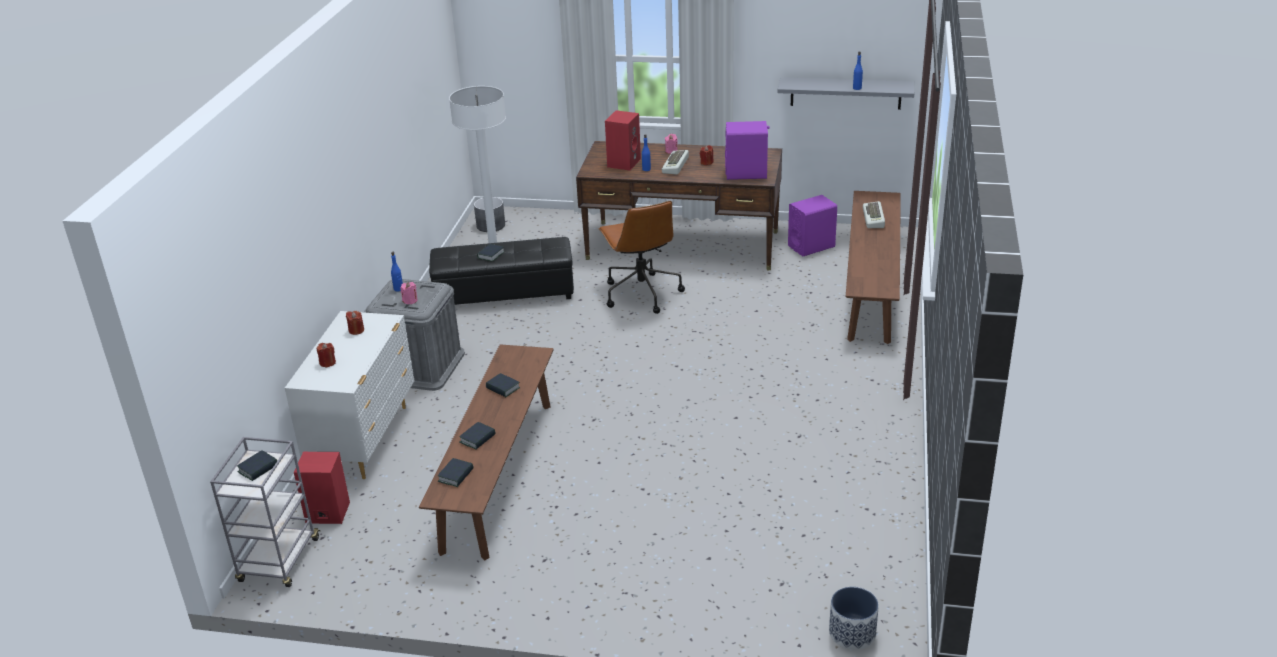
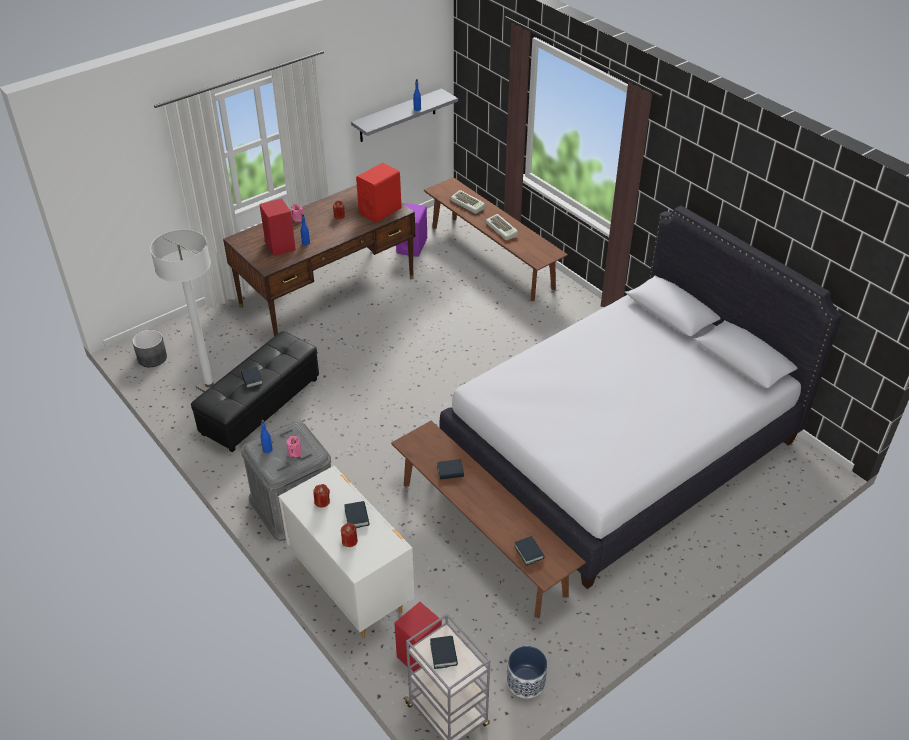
camera: 50 degrees left, 10 degrees up
(477, 438) = (497, 518): book -> book (357, 517)
(641, 293) = (358, 345): brown office chair -> none
(676, 165) = (322, 229): keyboard -> keyboard (502, 230)
(722, 493) = (620, 448): none -> white bed
(746, 173) = (380, 211): purple speaker -> red speaker
(851, 633) = (793, 477): planter -> planter (525, 682)

